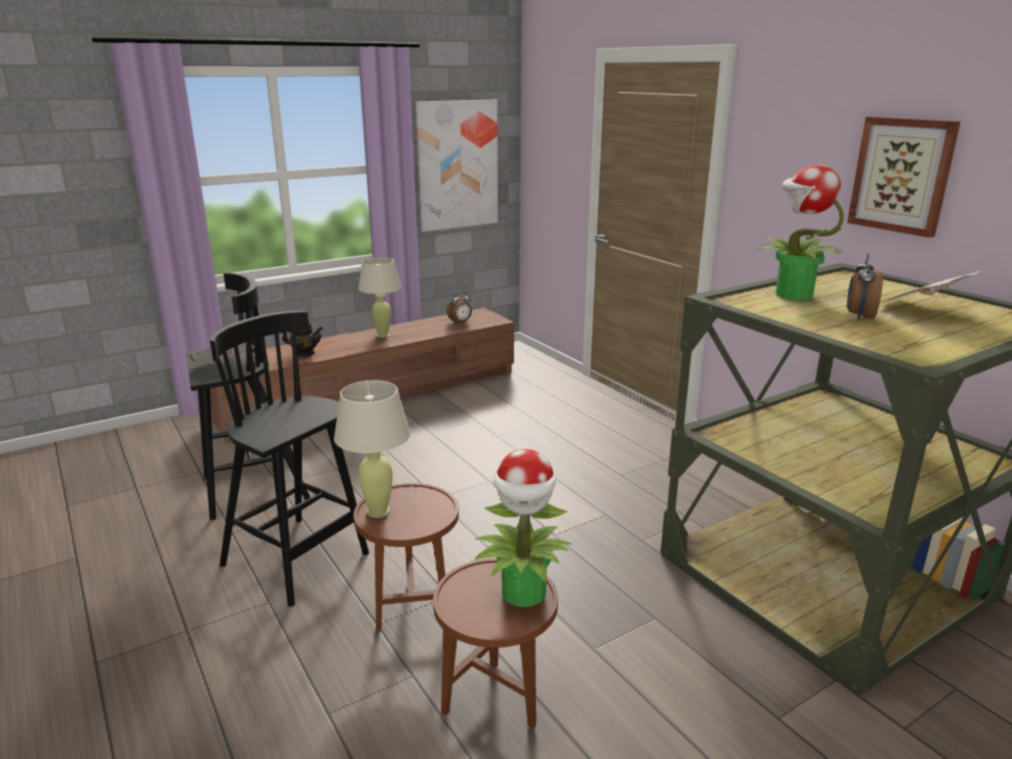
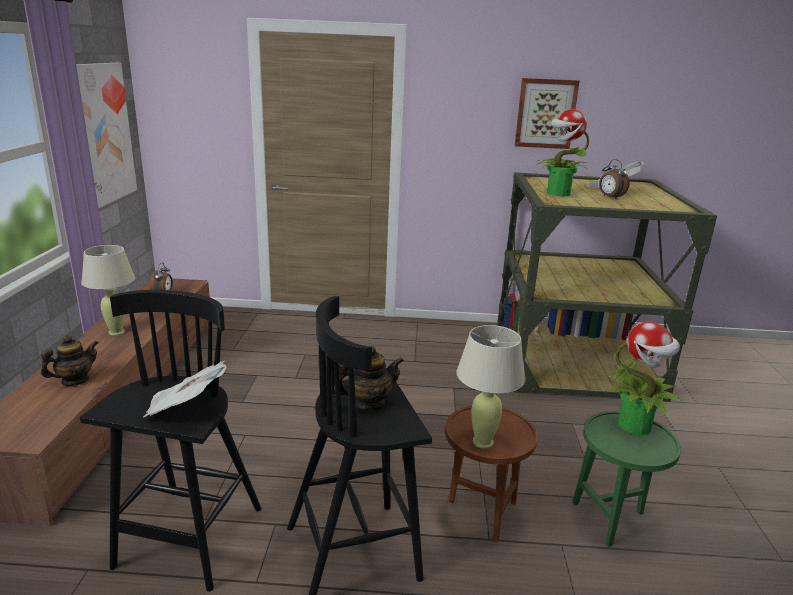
camera: 55 degrees left, 0 degrees up
(292, 415) = (368, 403): none -> teapot
(496, 704) = (612, 518): brown side table -> green side table

